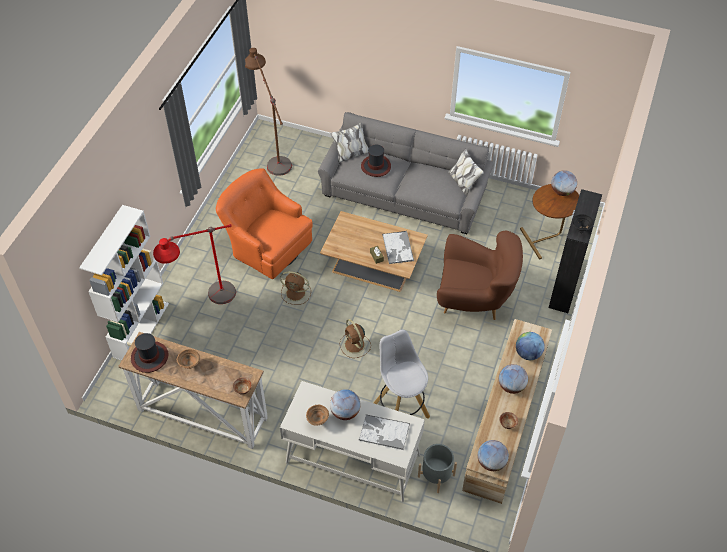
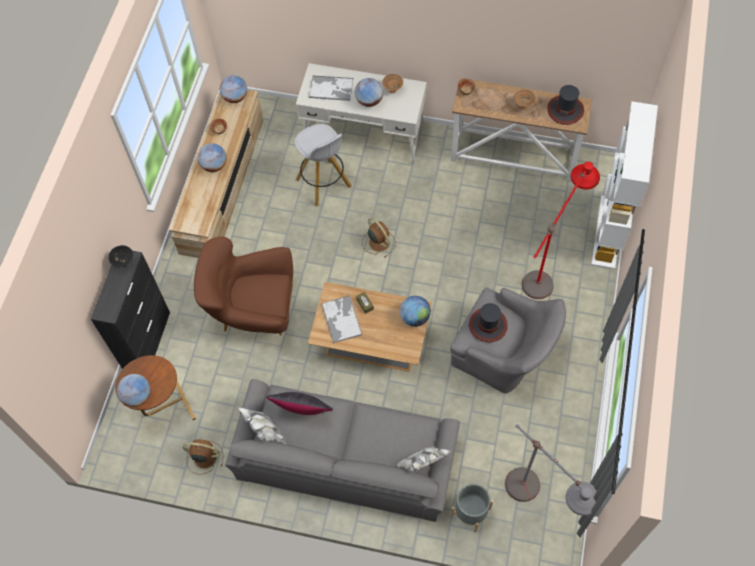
camera: 175 degrees right, 10 degrees up
(266, 245) = (504, 354): orange armchair -> grey armchair
(272, 154) = (537, 505): brown floor lamp -> grey floor lamp
(296, 293) = (453, 294): brown fan -> brown fan (204, 457)
(376, 166) = (383, 440): hat -> hat (487, 325)
(434, 190) = (302, 412): none -> black pillow
(436, 475) = (286, 130): grey planter -> grey planter (470, 512)
(528, 353) = (196, 200): globe -> globe (415, 317)

